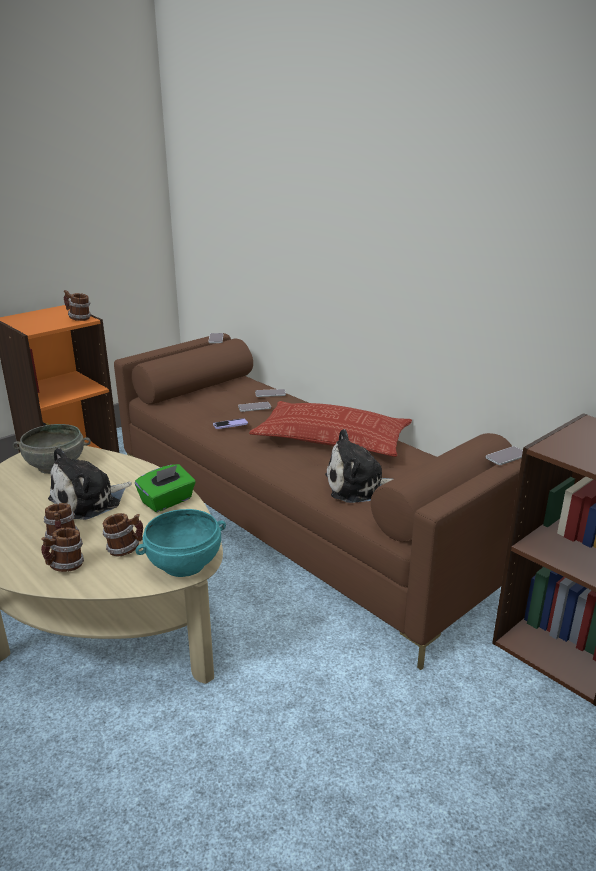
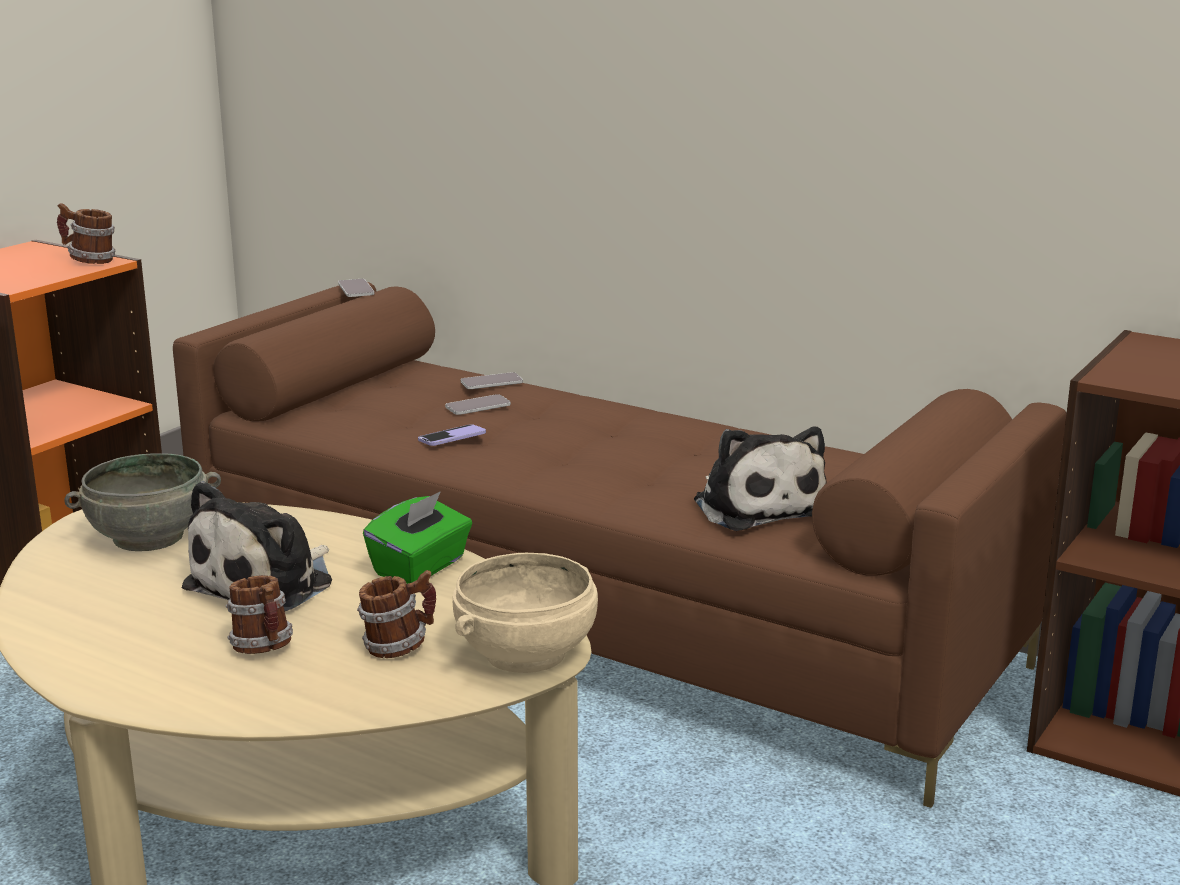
camera: 15 degrees left, 5 degrees down
(65, 567) = (303, 686): mug -> none
(184, 564) = (527, 654): turquoise bowl -> beige bowl
(332, 438) = (657, 441): pillow -> none
(359, 486) = (756, 506): plush toy -> plush toy turned 90 degrees counterclockwise
(506, 456) = (1009, 418): phone -> none

